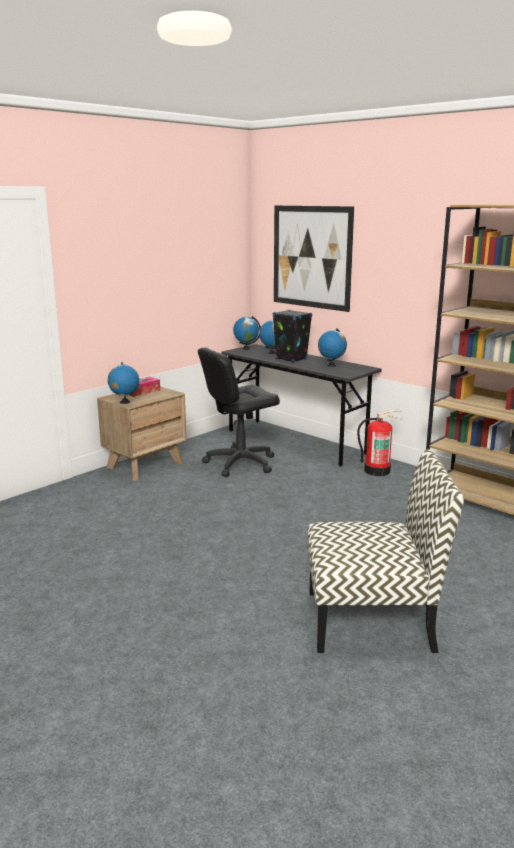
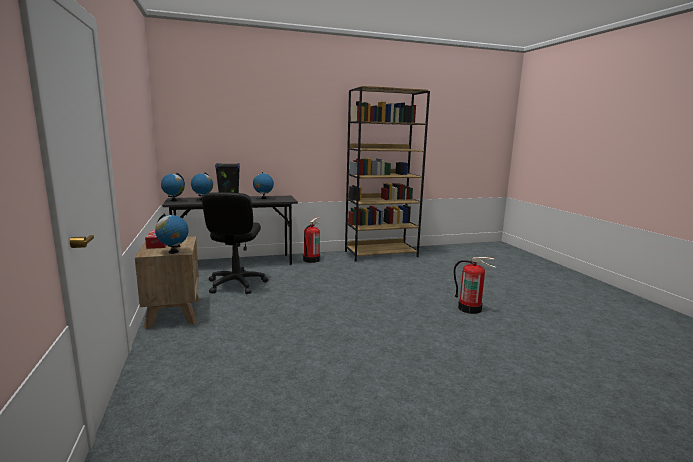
camera: 60 degrees left, 5 degrees down
(311, 257) = (223, 123): picture -> none
(372, 620) = (470, 308): chair -> fire extinguisher

